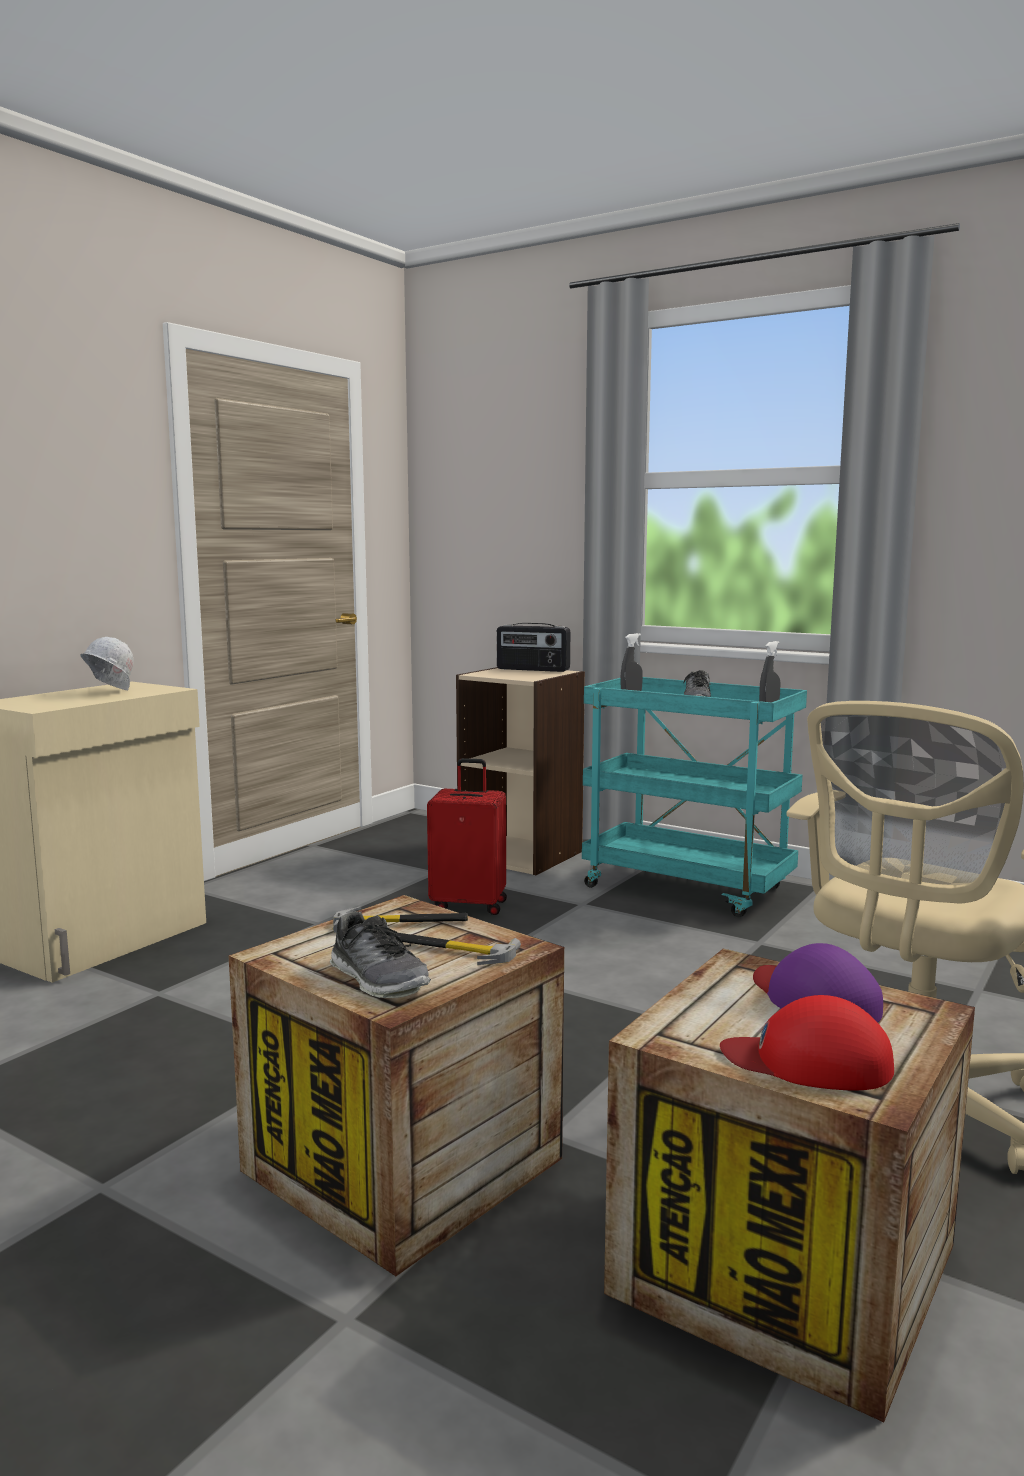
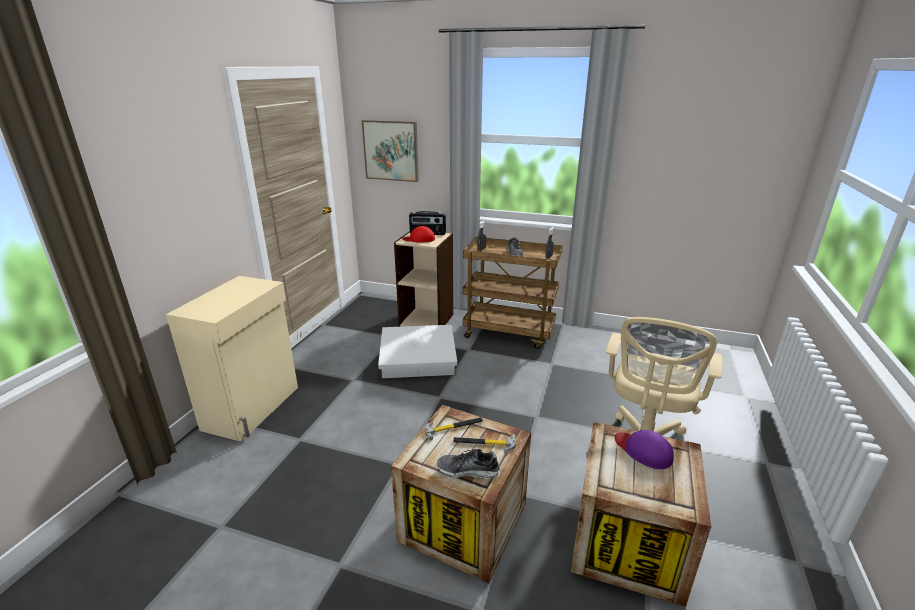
camera: 15 degrees left, 15 degrees up
(108, 693) = (238, 292): white hard hat -> none
(378, 979) = (468, 471): shoe -> shoe turned 150 degrees clockwise
(469, 905) = (418, 357): red suitcase -> white storage box
(484, 518) = (391, 150): none -> picture
(689, 888) = (509, 333): turquoise cart -> brown cart
(809, 1061) = (660, 492): red cap -> red cap (419, 239)

